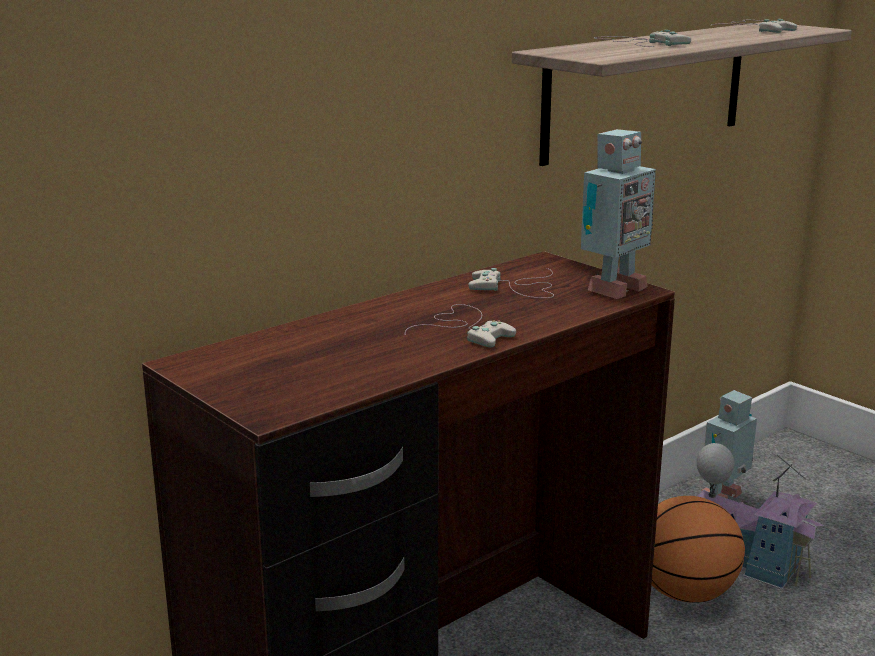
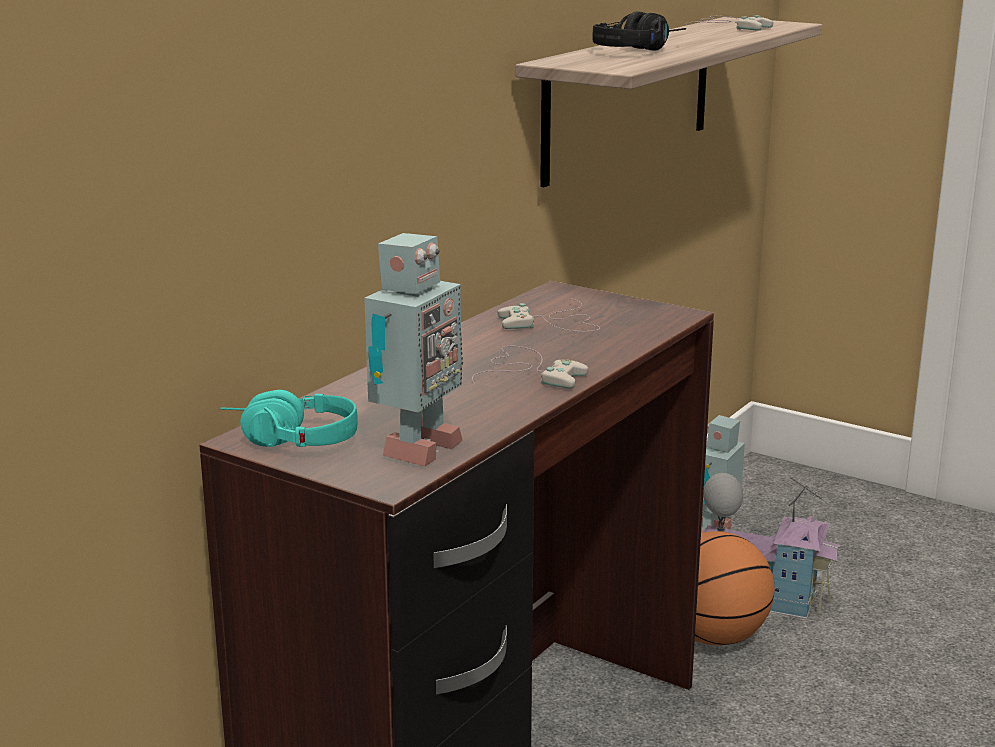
camera: 15 degrees left, 0 degrees up
(212, 368) = (287, 441): none -> turquoise headphones
(611, 289) = (650, 316): toy robot -> toy robot (415, 449)
(639, 45) = (638, 50): white game controller -> black headphones

